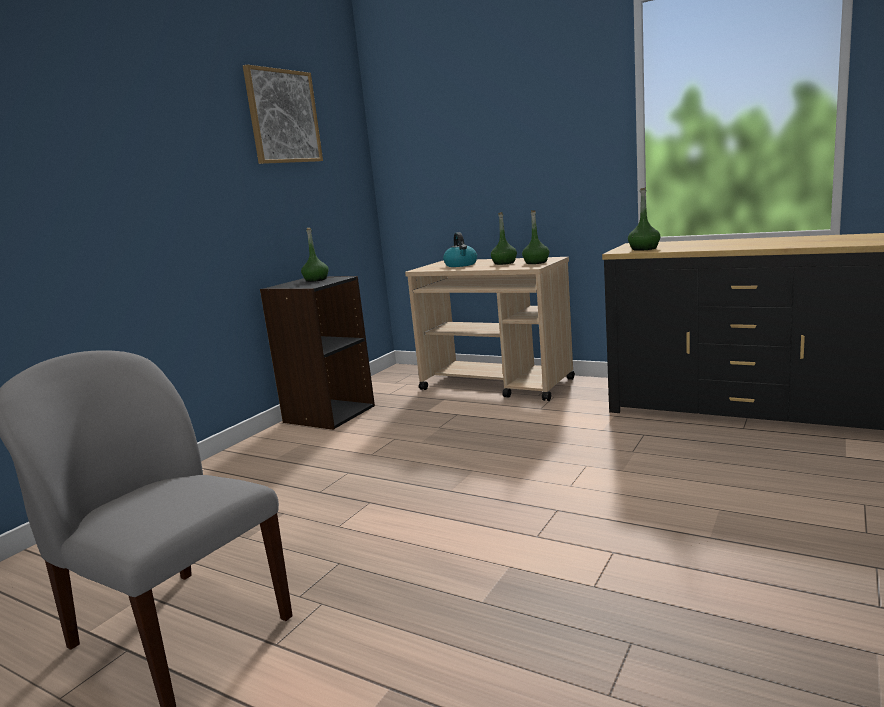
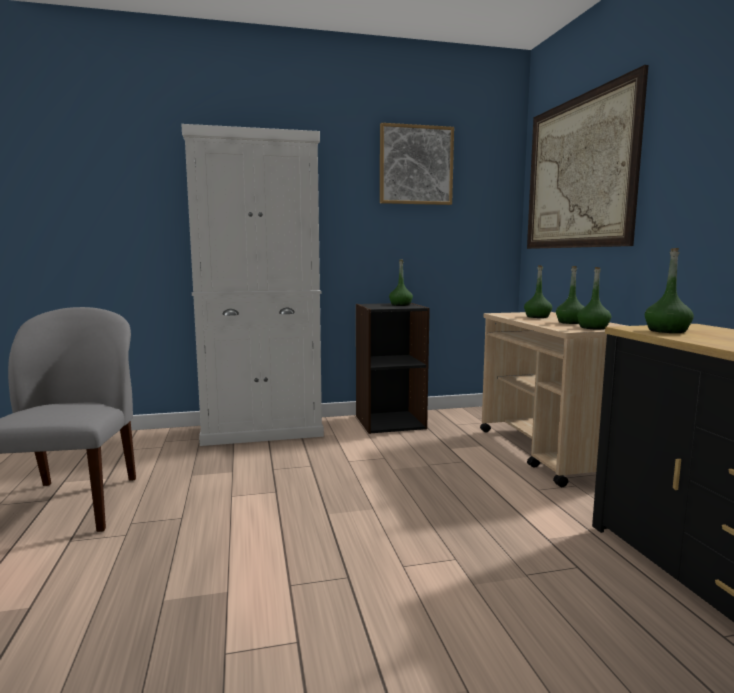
camera: 45 degrees right, 5 degrees down
(216, 474) = (262, 431): none -> white cabinet
(450, 126) = (578, 173): none -> picture
(461, 265) = (537, 317): kettle -> green bottle

